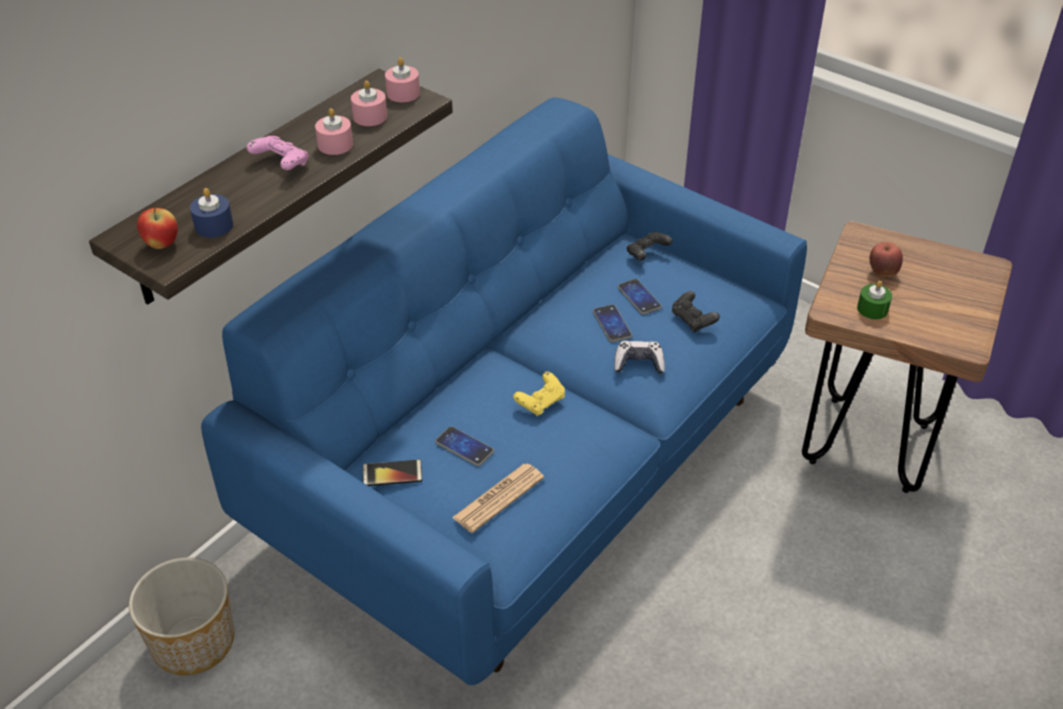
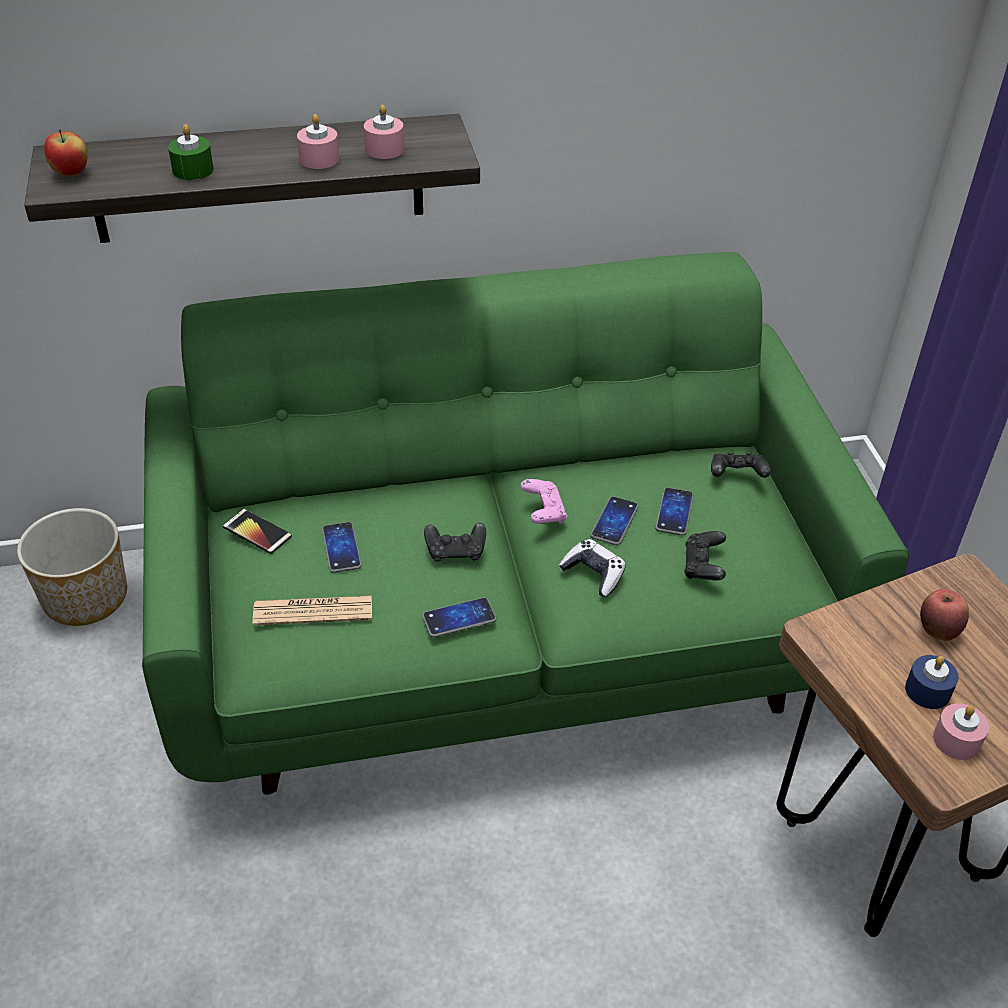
camera: 40 degrees right, 0 degrees up
(214, 225) = (128, 177): blue candle -> blue candle (927, 691)
(281, 164) = (252, 155): pink game controller -> pink game controller (543, 512)
(403, 93) = (444, 142): pink candle -> pink candle (956, 740)
(530, 463) = (502, 632): blue sofa -> green sofa
(541, 402) = (456, 552): yellow game controller -> black game controller
(594, 441) = (459, 618): none -> phone
(872, 309) = (872, 661): green candle -> green candle (193, 170)

